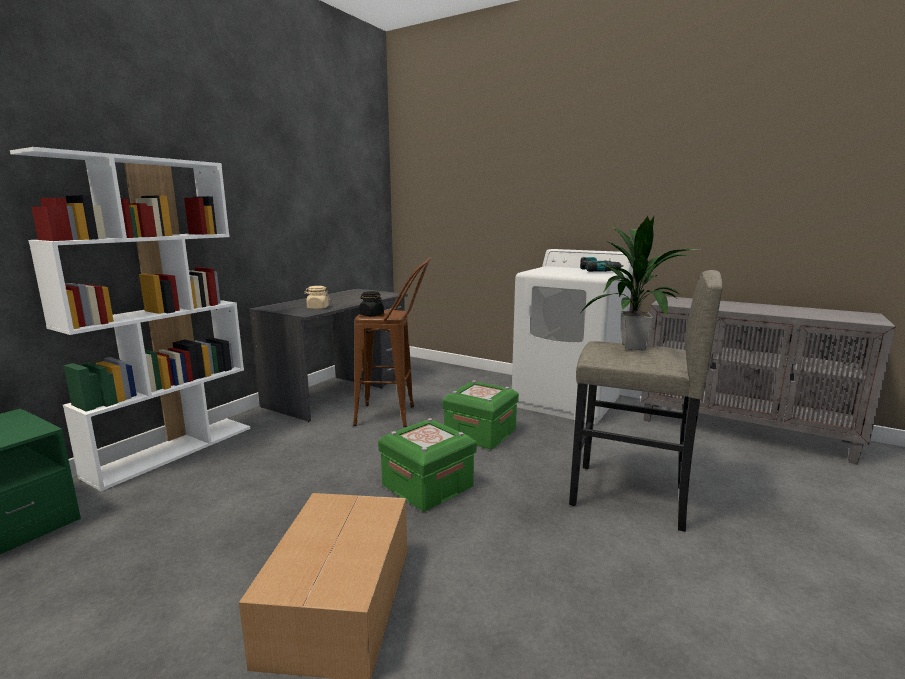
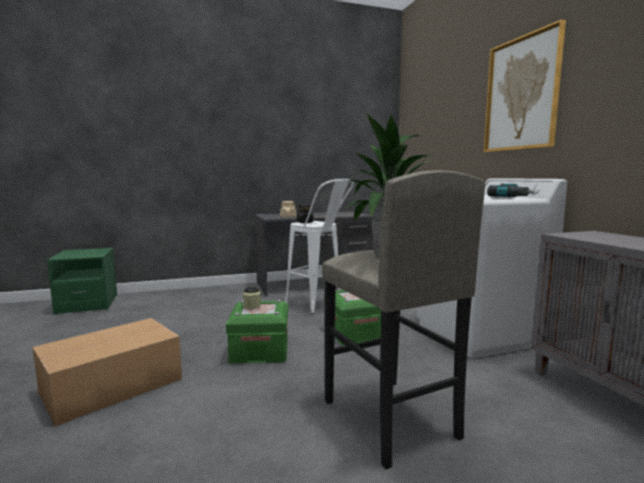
camera: 40 degrees right, 5 degrees down
(173, 450) = (185, 292): white bookcase -> none
(396, 416) = (320, 307): brown stool -> white stool
(416, 435) = (252, 306): none -> jar
(578, 168) = (521, 94): none -> picture

